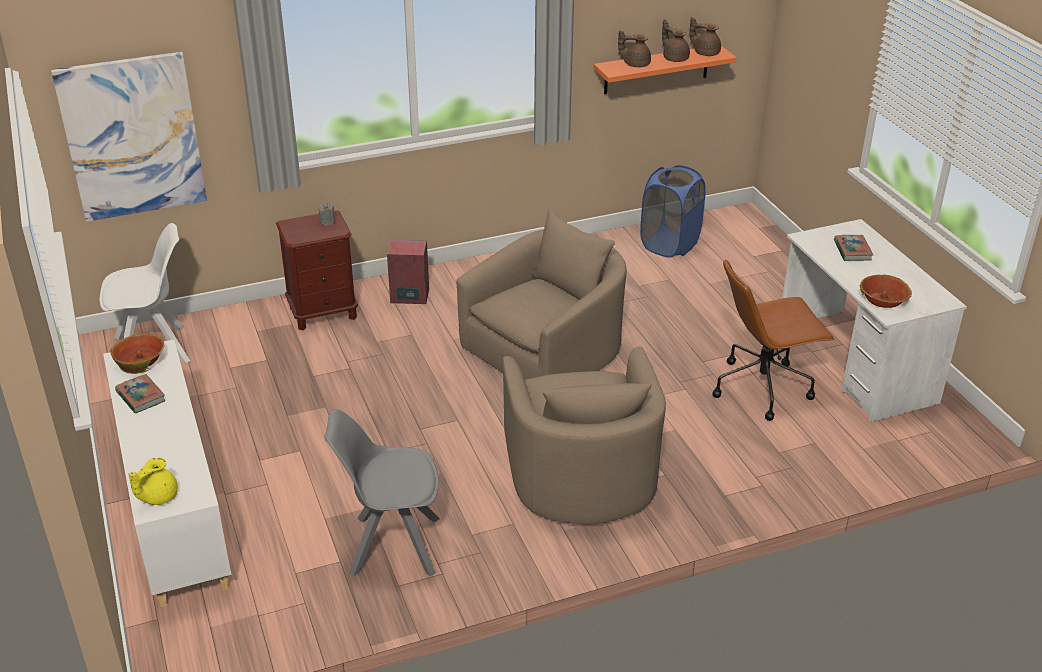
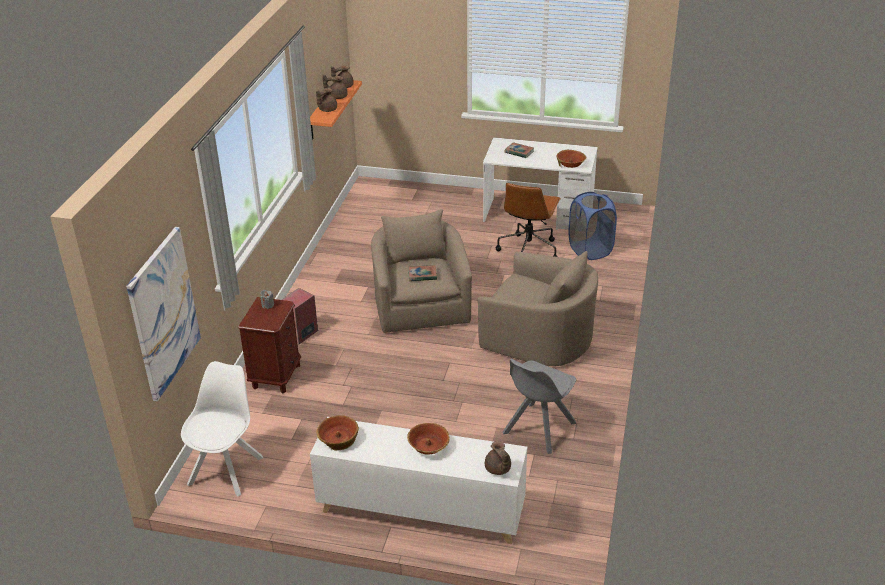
camera: 55 degrees left, 0 degrees up
(141, 396) = (381, 449): book -> book (422, 275)
(157, 497) = (498, 469): yellow teapot -> brown teapot
(167, 427) = (428, 446): none -> bowl
(669, 244) = (366, 220): blue laundry basket -> blue laundry basket (590, 250)

